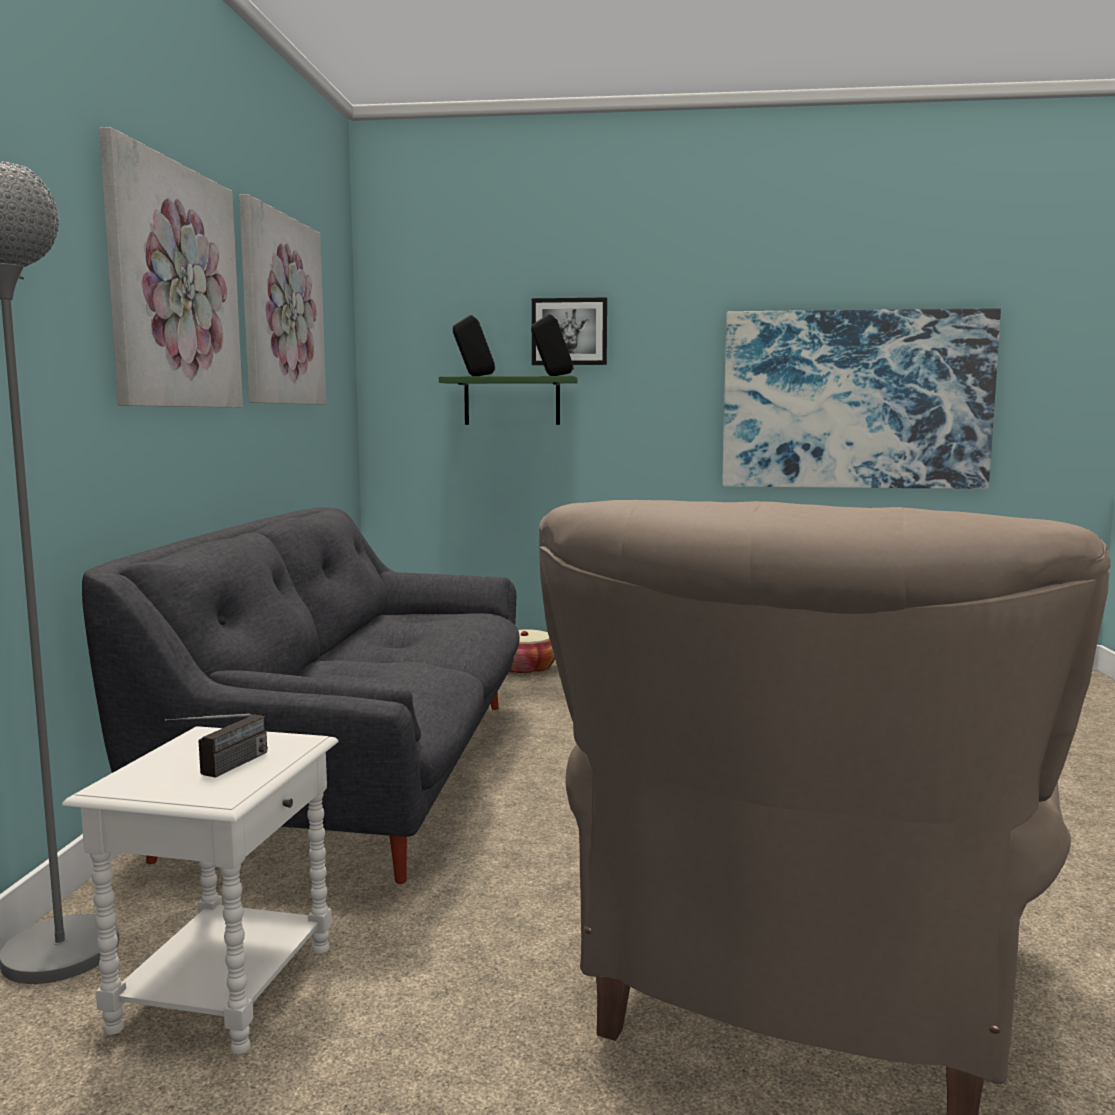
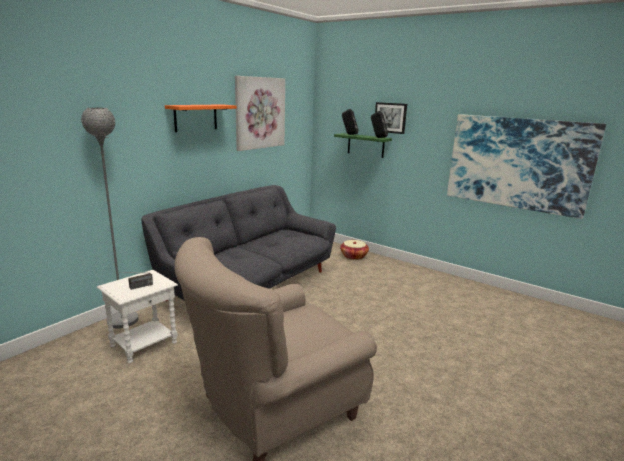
camera: 30 degrees right, 10 degrees up
(174, 287) = (195, 117): picture -> orange shelf

